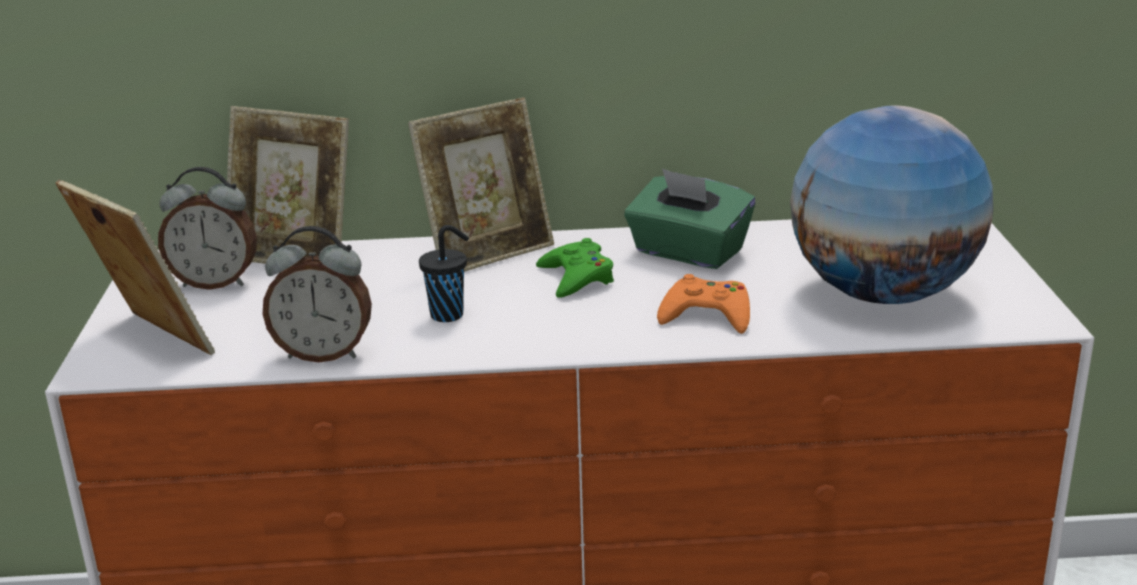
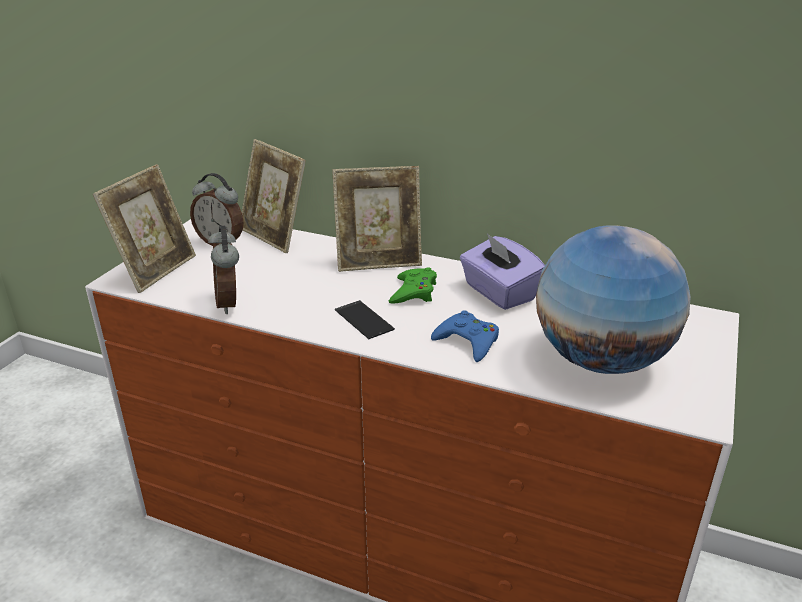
camera: 25 degrees right, 5 degrees up
(149, 342) = (156, 270): picture frame -> picture frame turned 45 degrees clockwise
(324, 354) = (230, 303): alarm clock -> alarm clock turned 45 degrees clockwise
(449, 315) = (318, 297): black cup -> none
(544, 325) = (364, 320): none -> phone
(688, 253) = (498, 292): green tissue box -> purple tissue box
(707, 315) = (467, 342): orange game controller -> blue game controller

